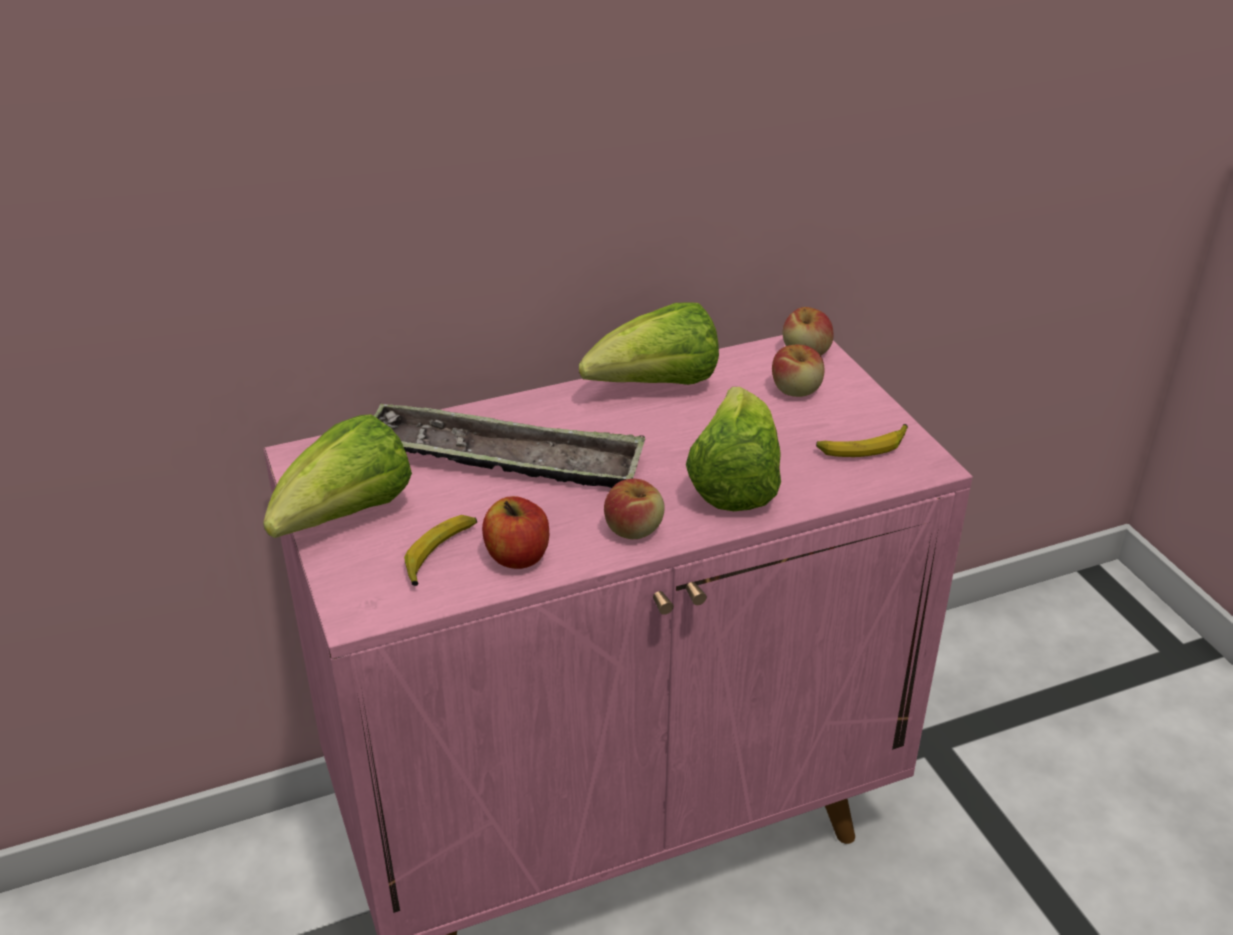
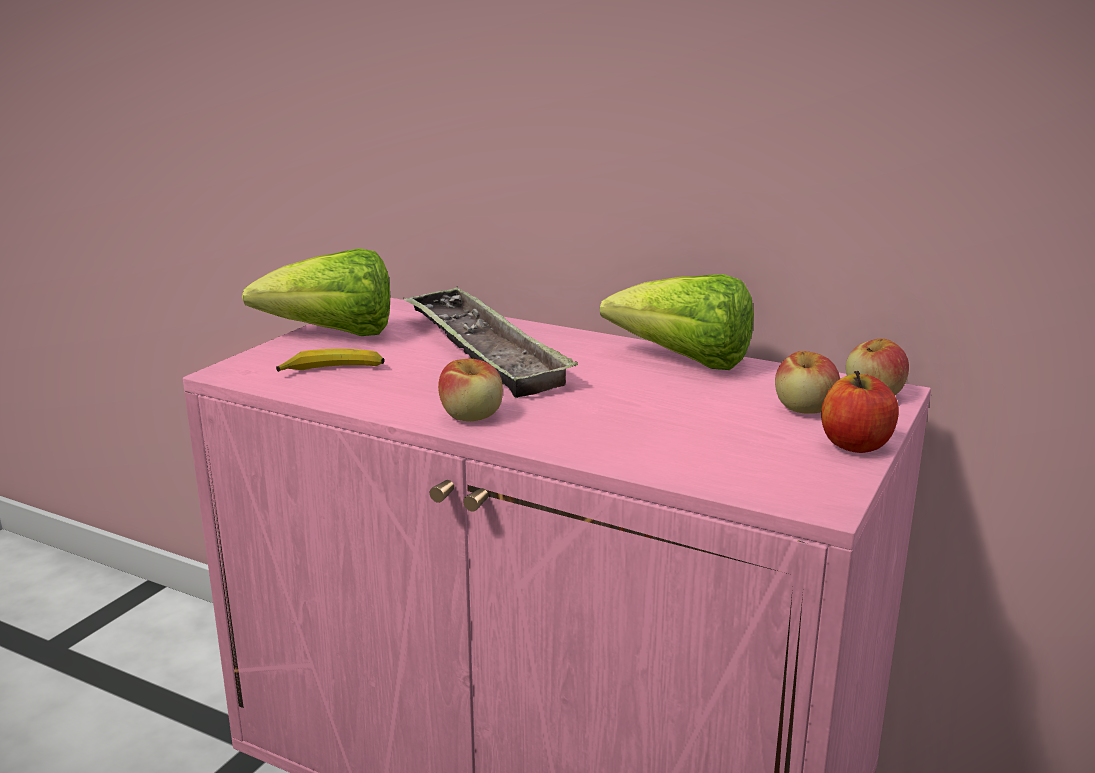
camera: 50 degrees right, 15 degrees down
(517, 556) = (369, 392): apple -> apple (855, 444)
(733, 482) = (609, 429): lettuce -> none
(863, 447) = (779, 463): banana -> none

